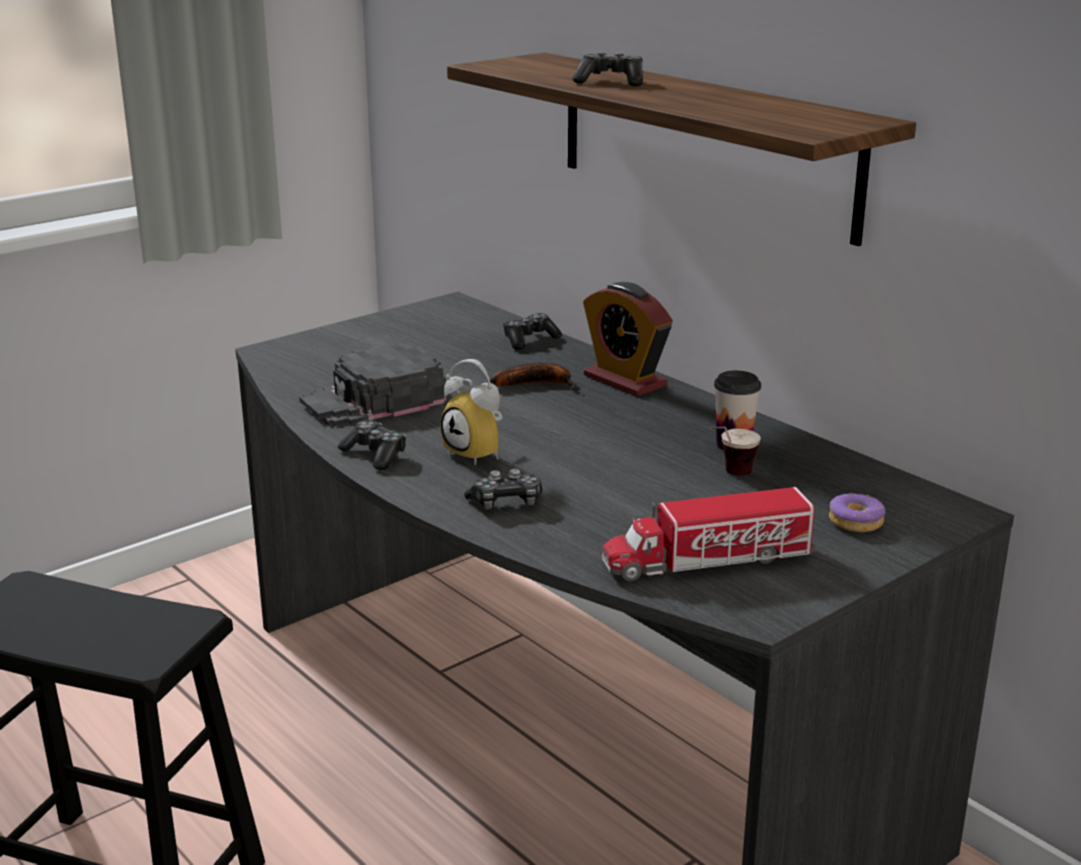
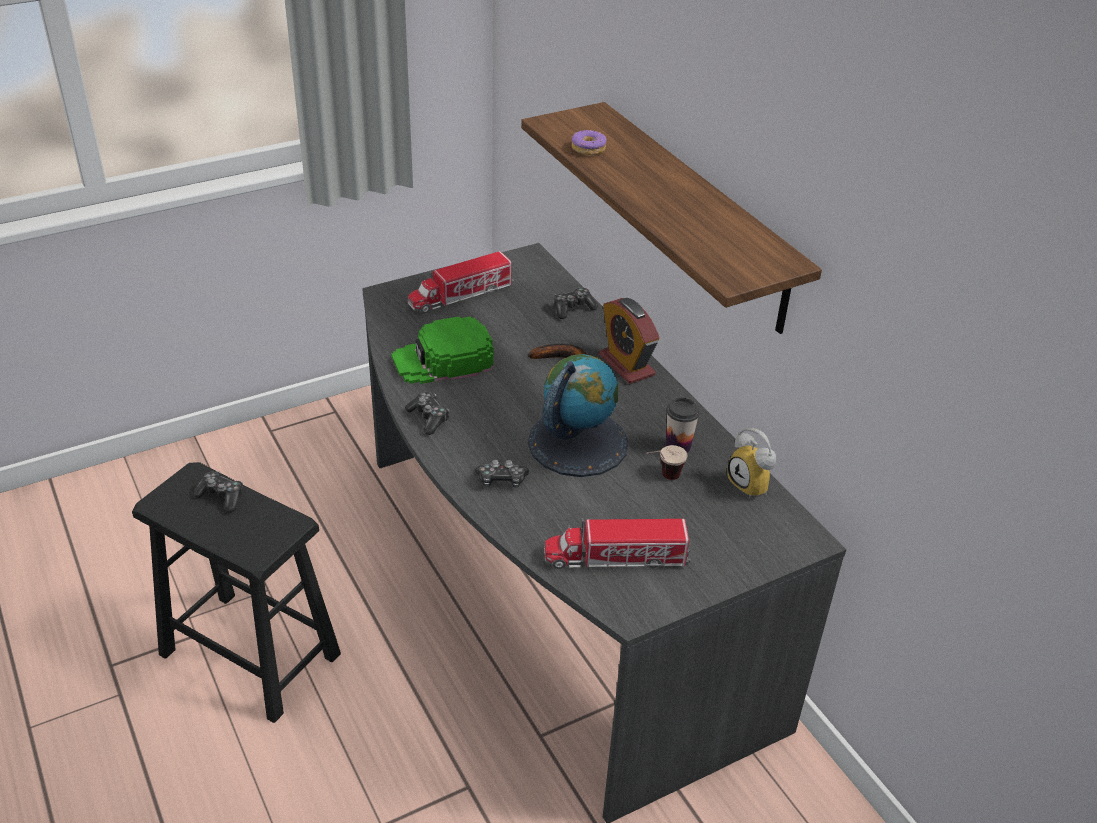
camera: 10 degrees right, 15 degrees up
(374, 342) = (461, 295): none -> toy truck
(374, 400) = (443, 360): black cap -> green cap
(480, 453) = (499, 427): alarm clock -> alarm clock (753, 485)
(595, 455) = (577, 442): none -> globe
(610, 82) = (629, 168): game controller -> game controller (221, 496)
(856, 522) = (731, 538): donut -> donut (588, 149)

